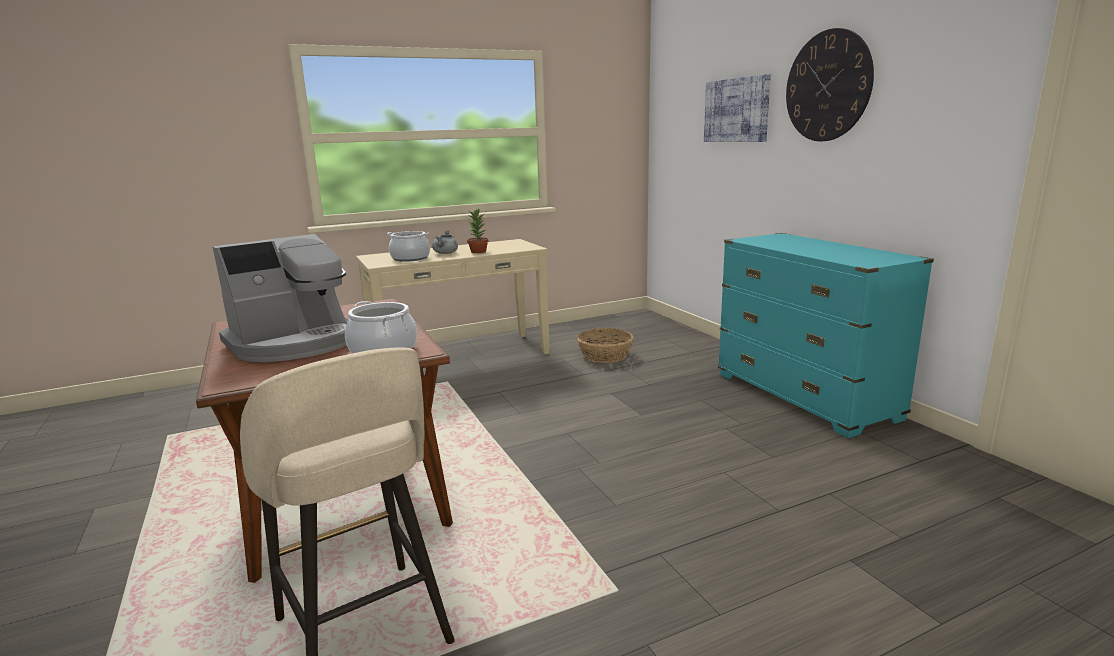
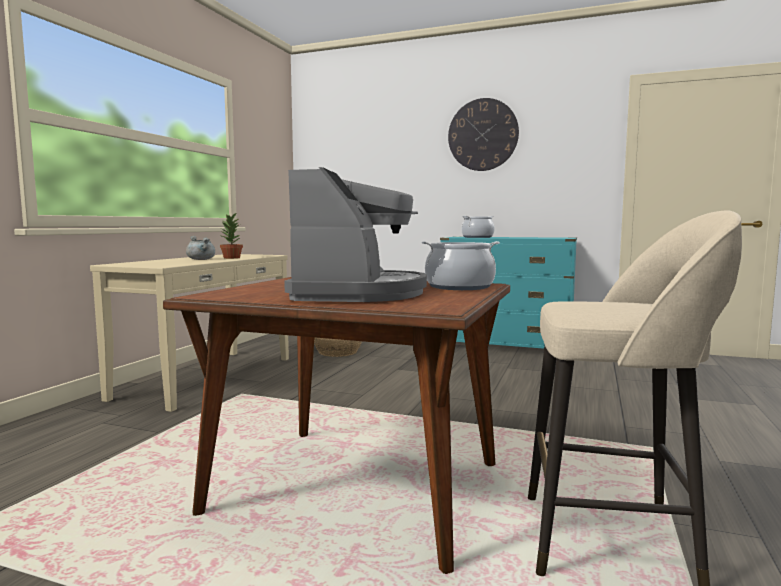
camera: 45 degrees left, 10 degrees down
(410, 258) = (178, 262): cooking pot -> cooking pot (477, 237)
(736, 110) = (398, 151): picture -> none

